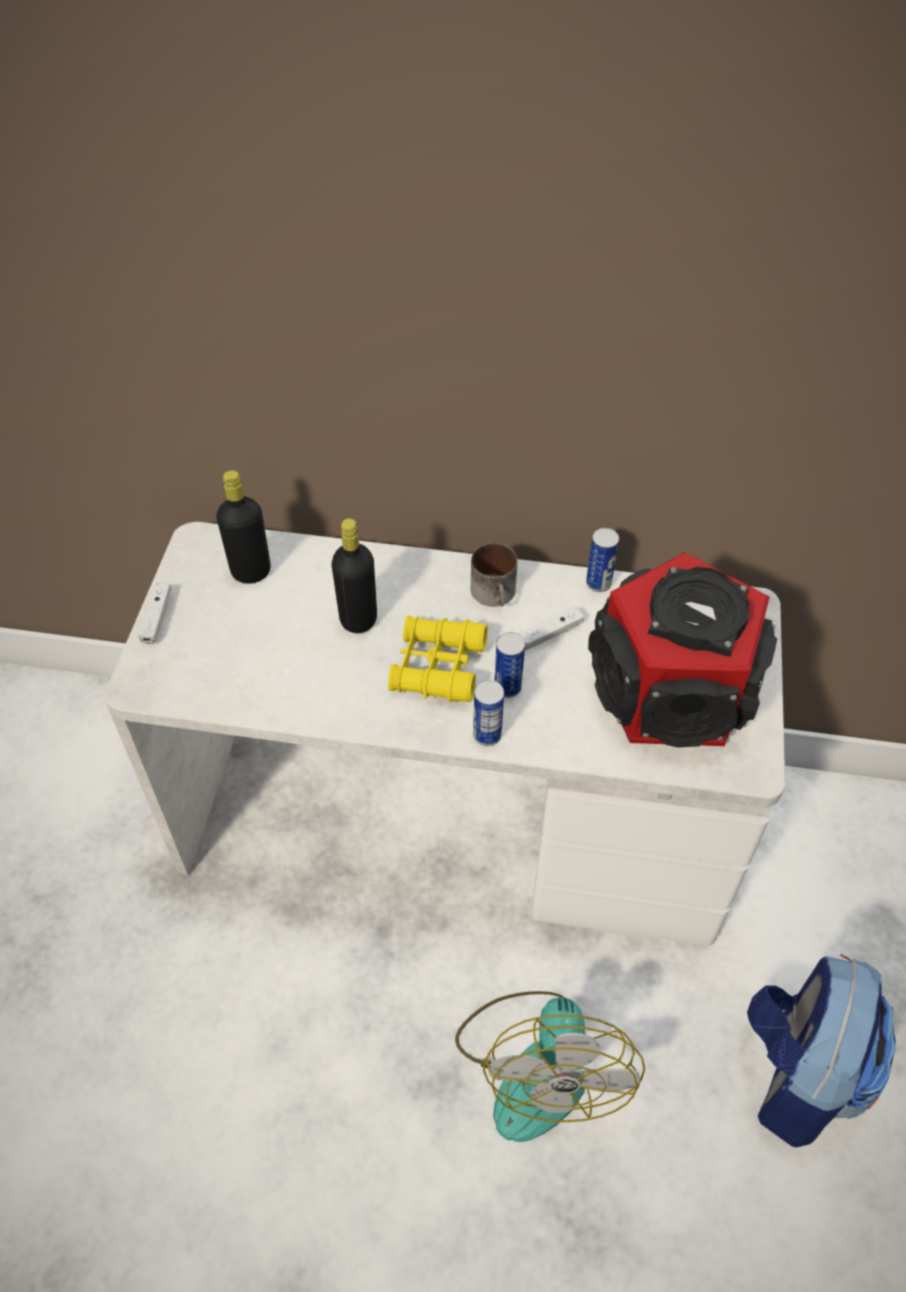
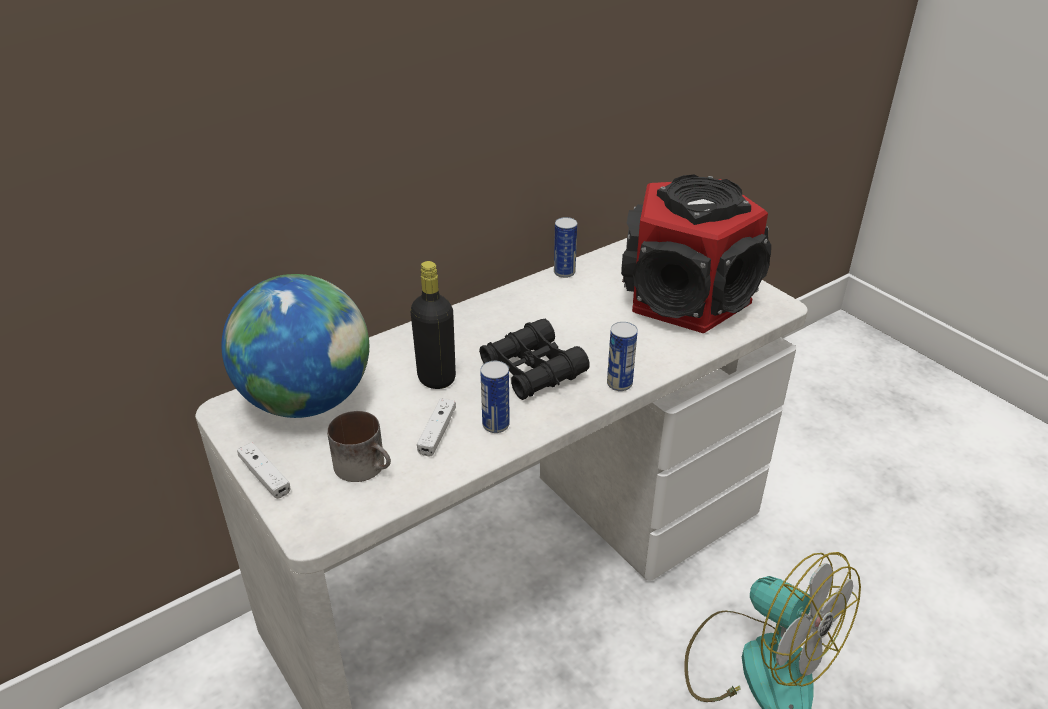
camera: 45 degrees left, 15 degrees down
(251, 571) = (307, 401): black bottle -> globe
(438, 667) = (532, 370): yellow binoculars -> black binoculars
(496, 594) = (511, 312): mug -> mug (366, 466)
(507, 687) = (593, 352): can -> can (496, 425)
(550, 633) = (575, 311): white game controller -> white game controller (437, 433)
(796, 1073) = (877, 541): backpack -> none

